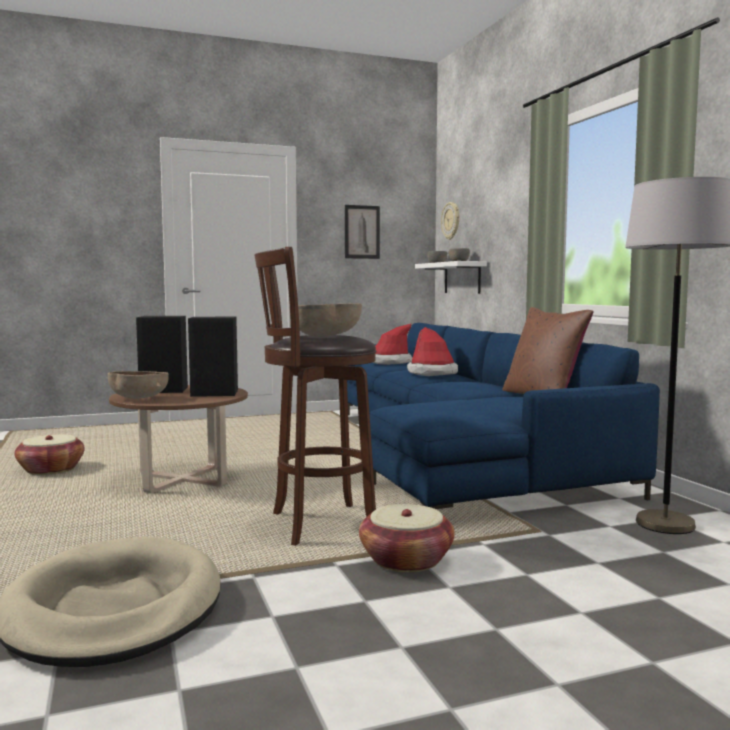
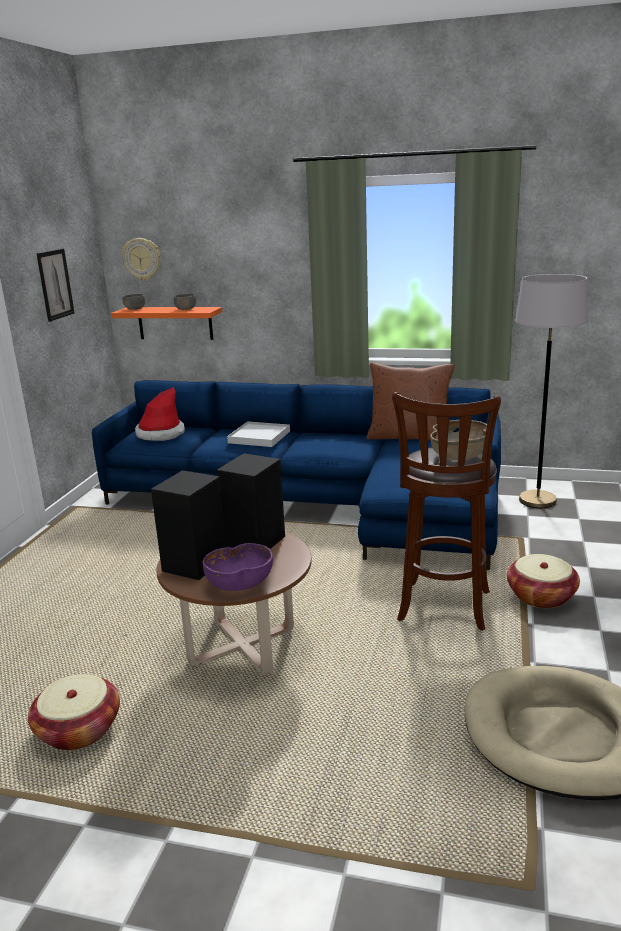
camera: 55 degrees left, 15 degrees up
(138, 399) = (240, 585): brown bowl -> purple bowl
(432, 373) = (259, 437): hat -> white tray
(462, 278) = (175, 323): white shelf -> orange shelf

